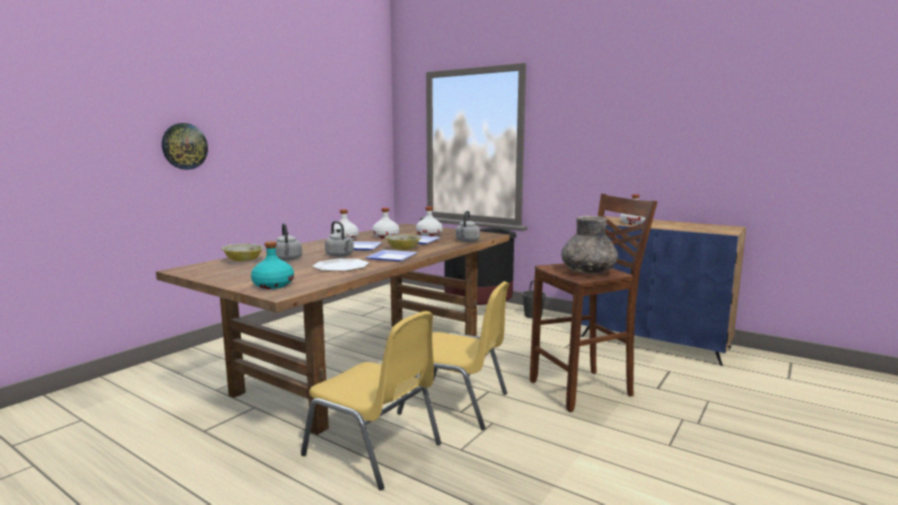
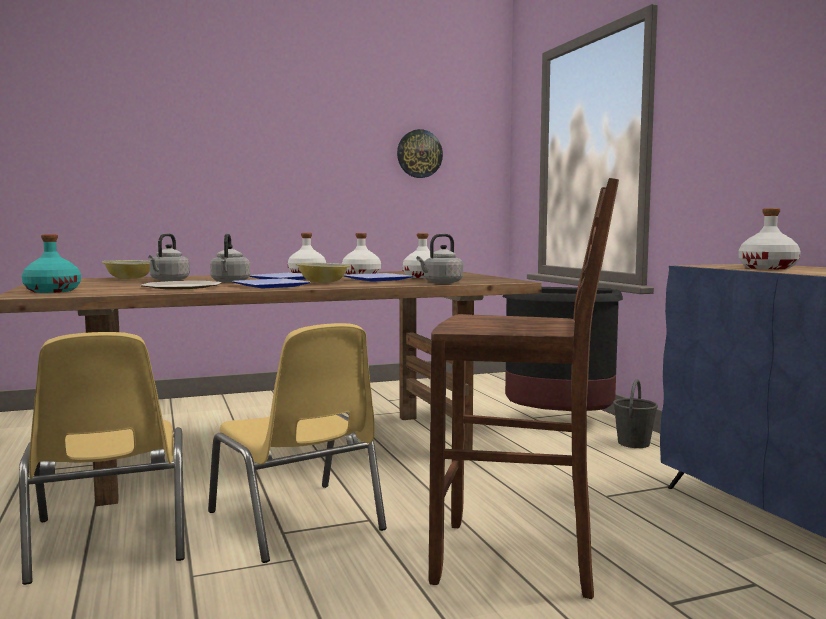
camera: 35 degrees right, 5 degrees down
(184, 146) = (175, 158): wall clock -> wall clock (419, 154)
(588, 272) = (505, 326): grey vase -> none

